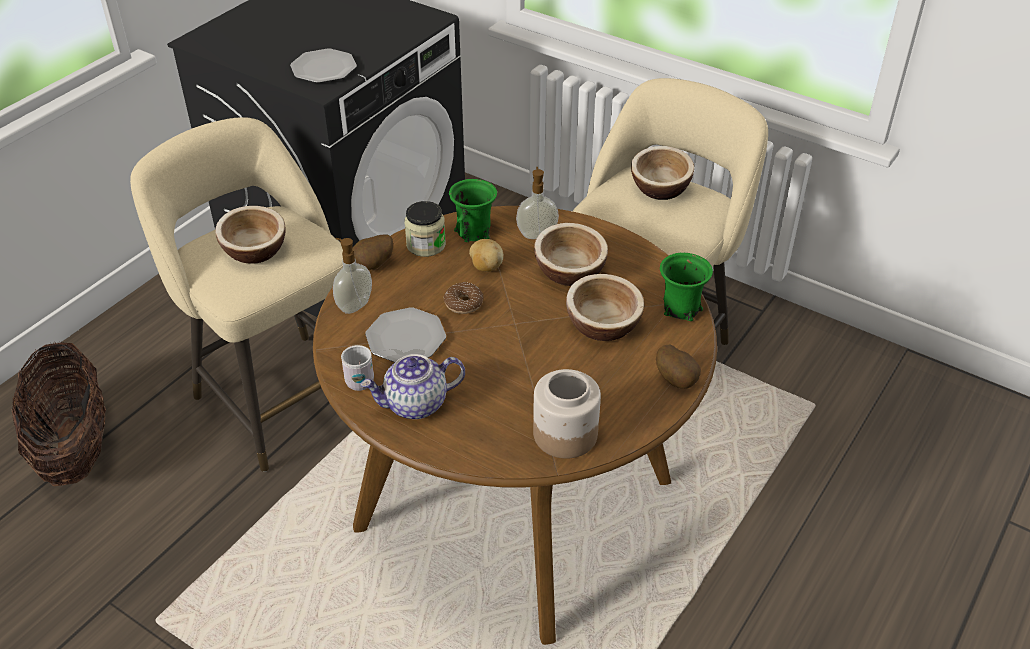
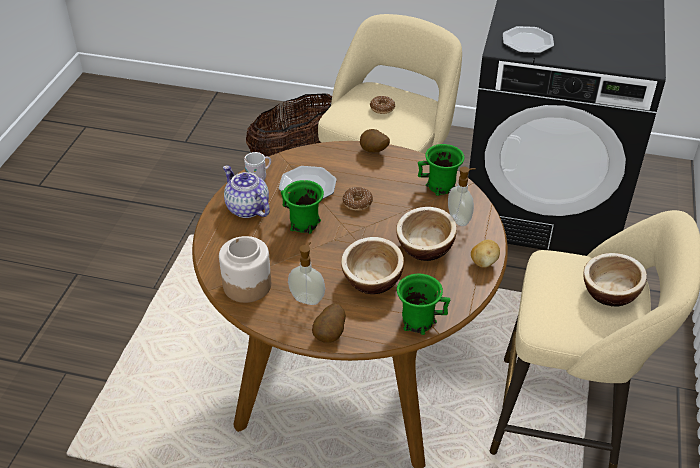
camera: 70 degrees right, 0 degrees up
(254, 251) = (382, 108): bowl -> donut
(354, 305) = (328, 155): soap dispenser -> soap dispenser (307, 298)
(426, 245) = (410, 168): jar -> none
(477, 358) = (304, 224): none -> green mug
(485, 267) = (404, 203): potato -> potato (484, 262)

